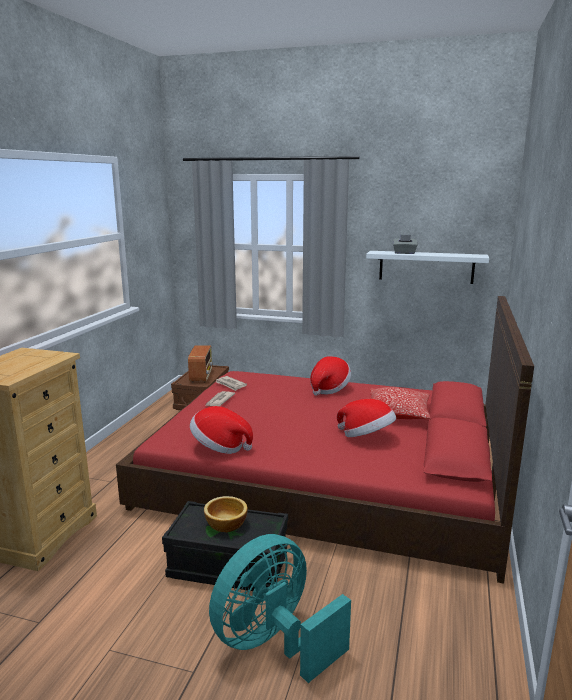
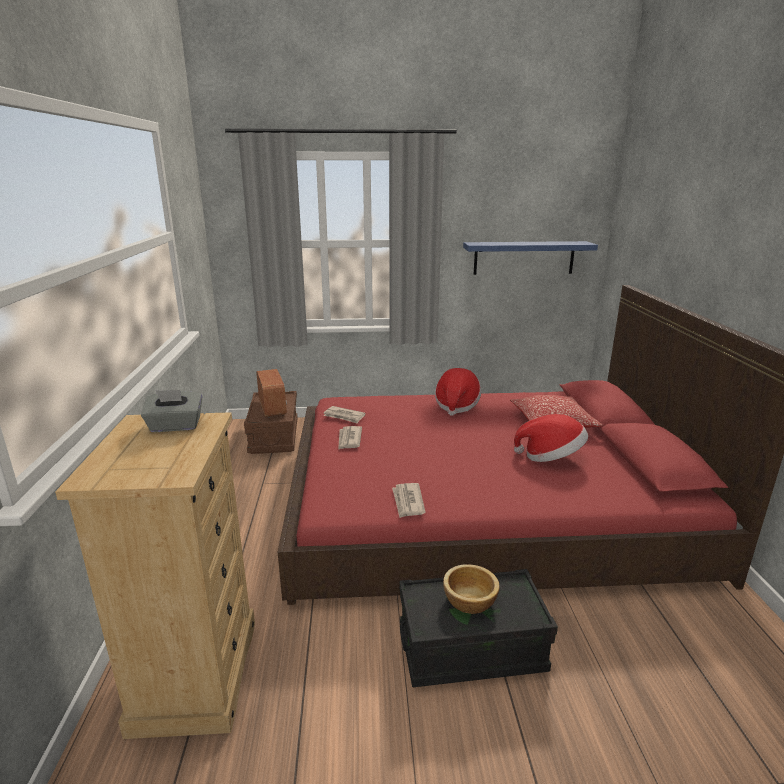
camera: 20 degrees left, 5 degrees up
(219, 447) = (408, 502): hat -> newspaper
(274, 643) = (599, 737): turquoise fan -> none
(404, 253) = (507, 243): grey tissue box -> grey tissue box (175, 426)
(426, 267) = (524, 258): white shelf -> blue shelf

